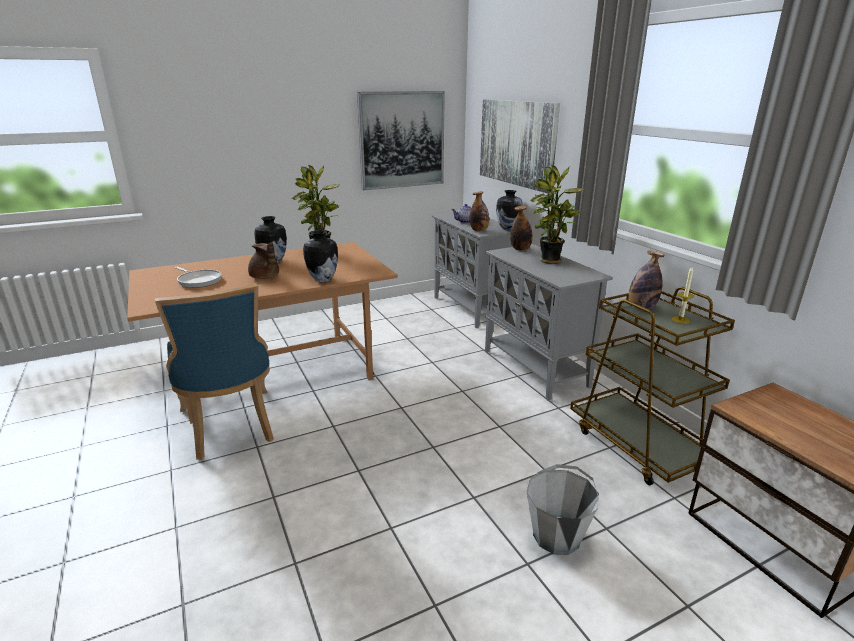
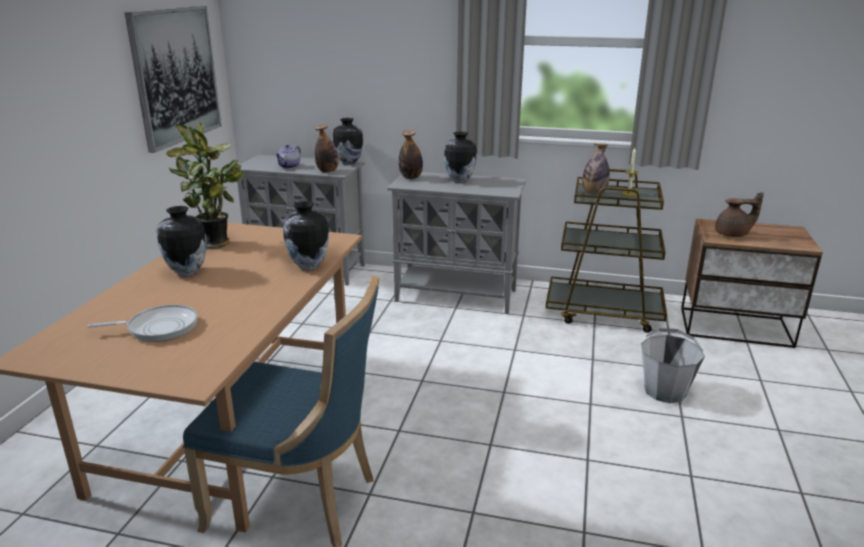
camera: 50 degrees left, 0 degrees up
(265, 277) = (235, 290): brown teapot -> brown teapot (733, 234)
(517, 143) = (336, 64): picture -> none
(550, 261) = (459, 180): potted plant -> vase

